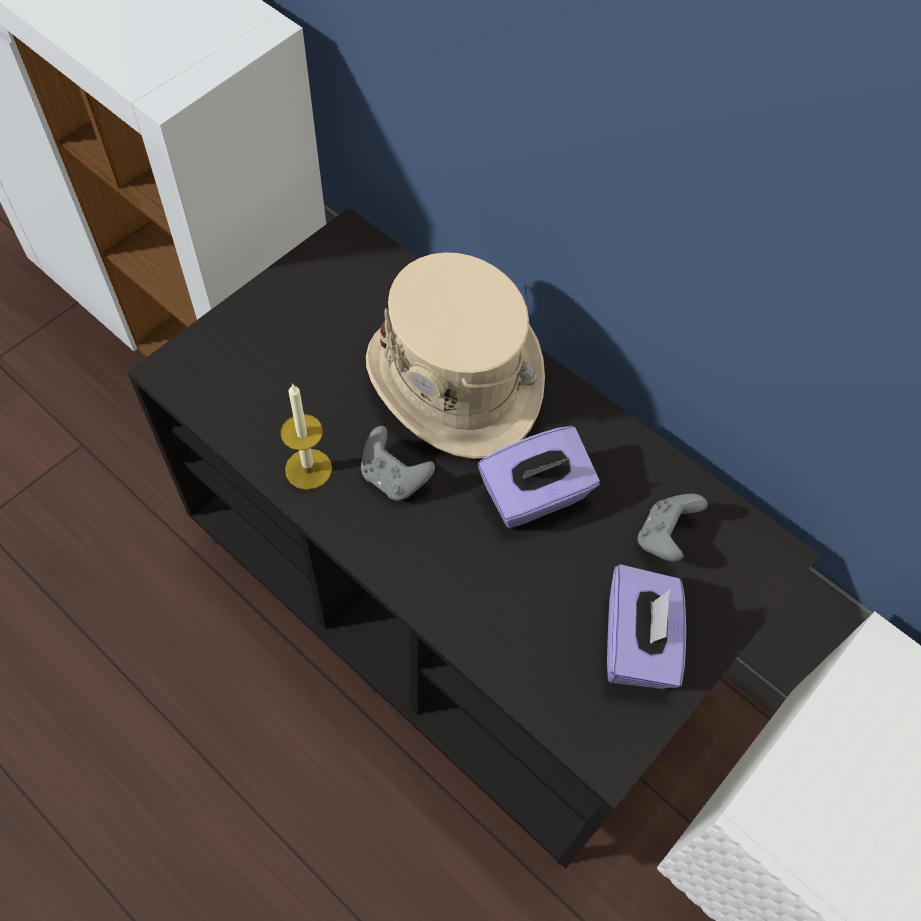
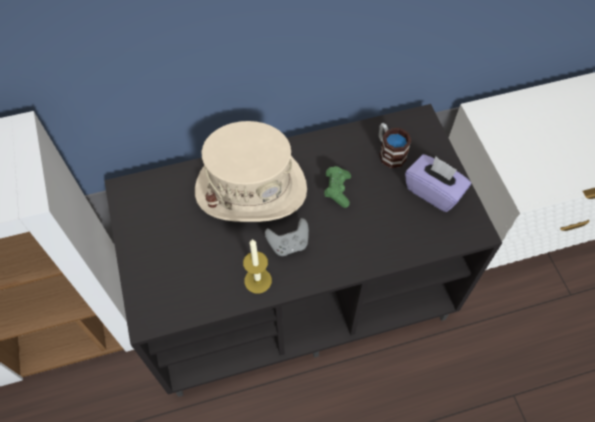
camera: 55 degrees left, 0 degrees up
(535, 496) = (337, 190): purple tissue box -> green game controller
(664, 536) = (389, 152): grey game controller -> mug

